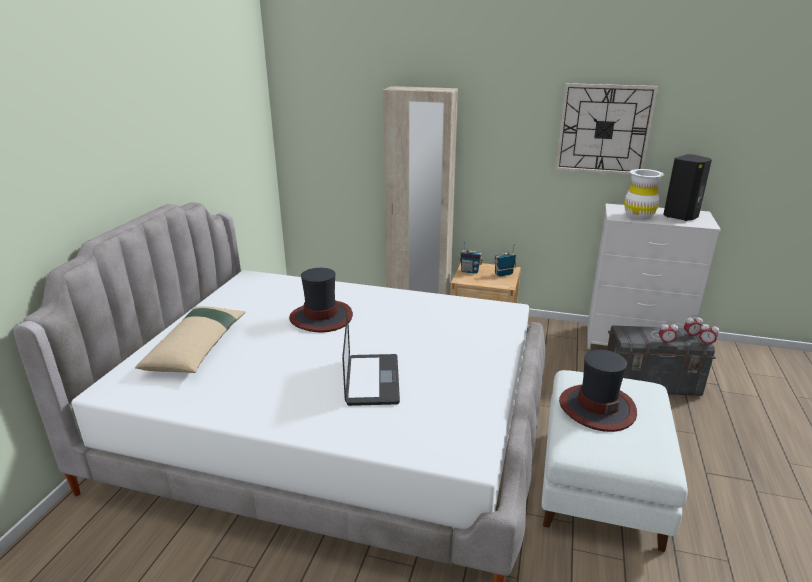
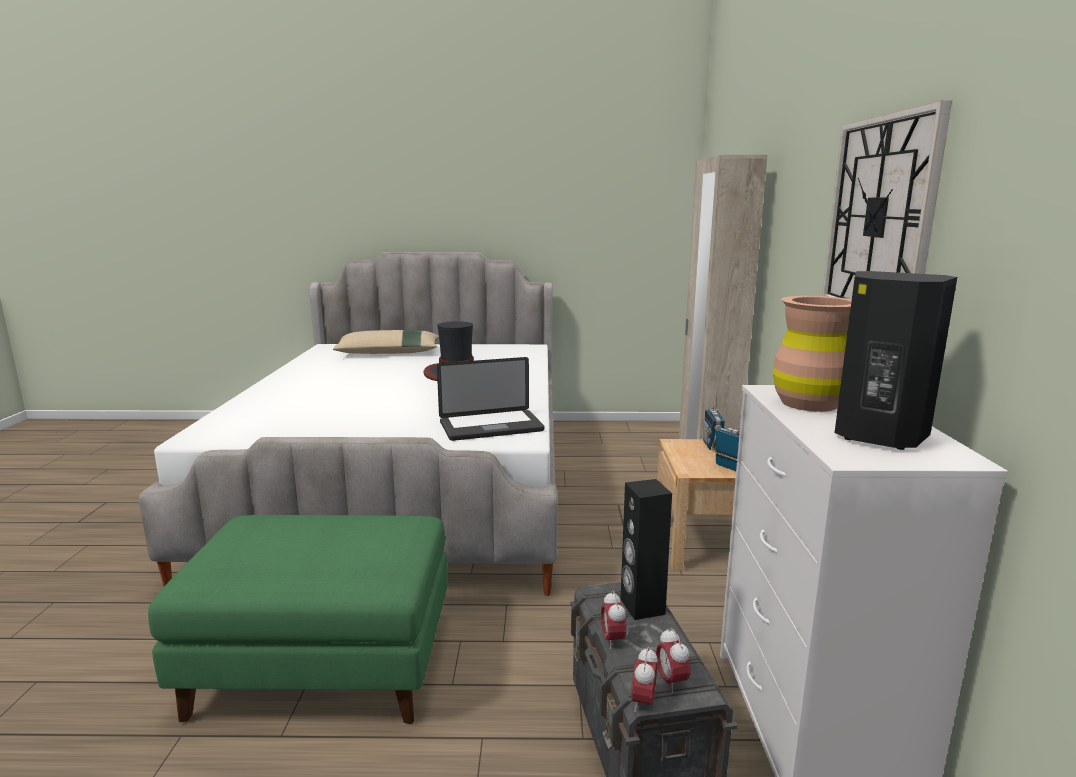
camera: 75 degrees right, 10 degrees down
(372, 380) = (336, 398): laptop -> laptop (491, 427)
(596, 407) = (325, 531): hat -> none
(599, 483) = (326, 663): white ottoman -> green ottoman
(637, 331) = (641, 607): none -> black speaker
(638, 216) = (809, 403): white vase -> brown vase

